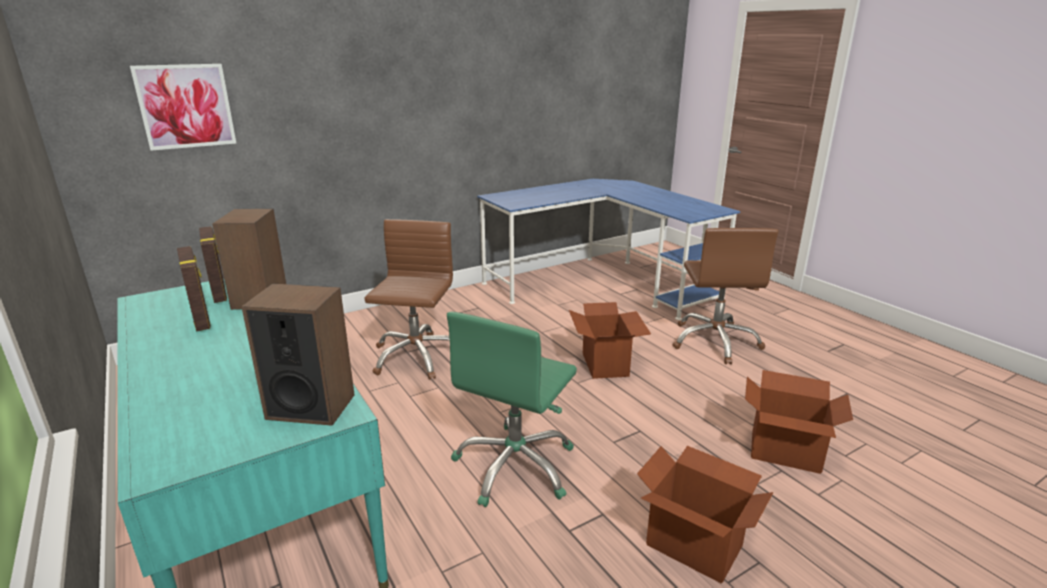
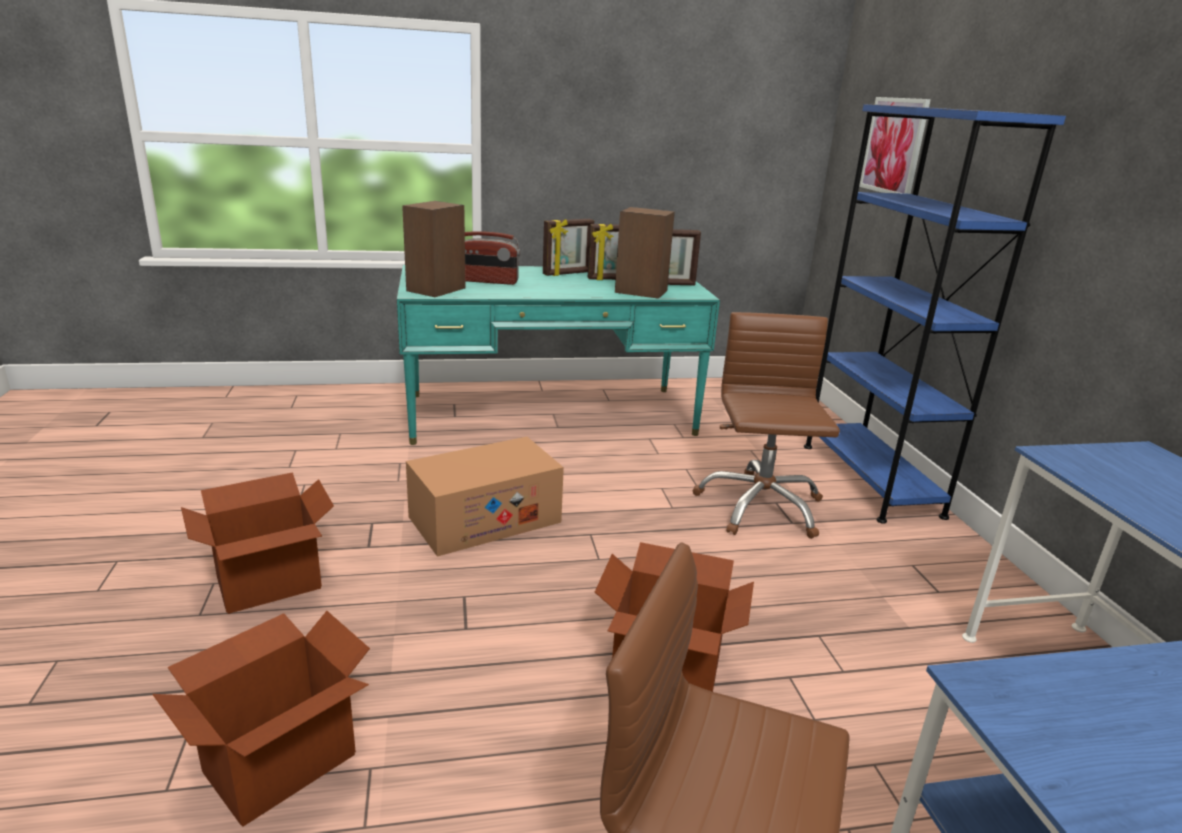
camera: 110 degrees right, 0 degrees up
(173, 347) = (567, 273): none -> picture frame
(243, 385) = (488, 281): none -> radio
(353, 324) = (870, 479): none -> blue bookcase
(416, 356) = (759, 506): brown office chair -> brown office chair turned 120 degrees counterclockwise
(515, 466) = (485, 519): green office chair -> cardboard box

